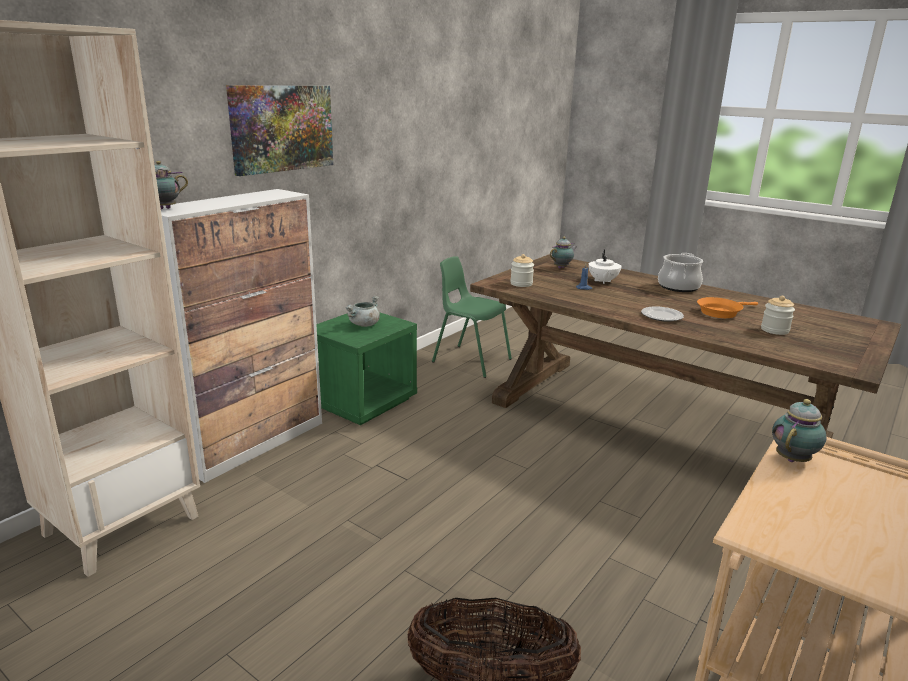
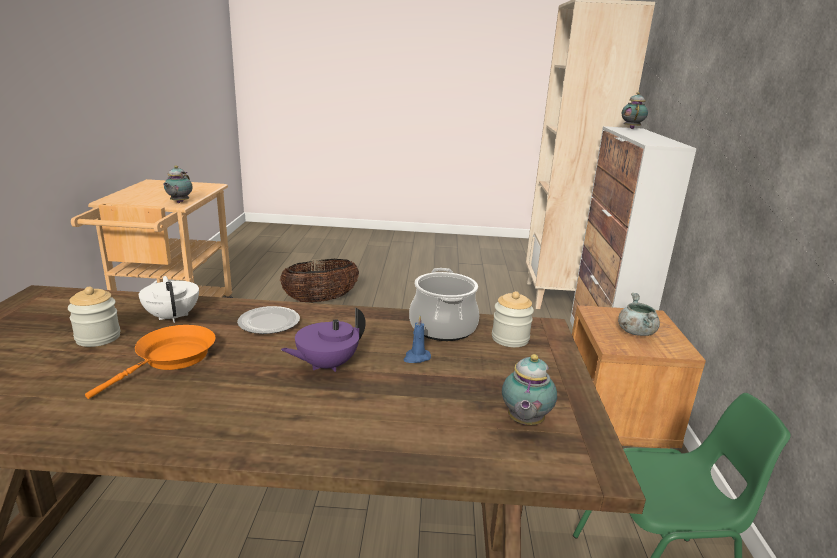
camera: 145 degrees right, 0 degrees up
(282, 128) = (728, 83): picture -> none
(363, 402) = (616, 419): green nightstand -> brown nightstand
(602, 281) = (404, 392): white teapot -> white teapot (173, 316)
(634, 294) = (326, 365): none -> purple teapot
(678, 287) = (248, 426): cooking pot -> cooking pot (443, 328)

